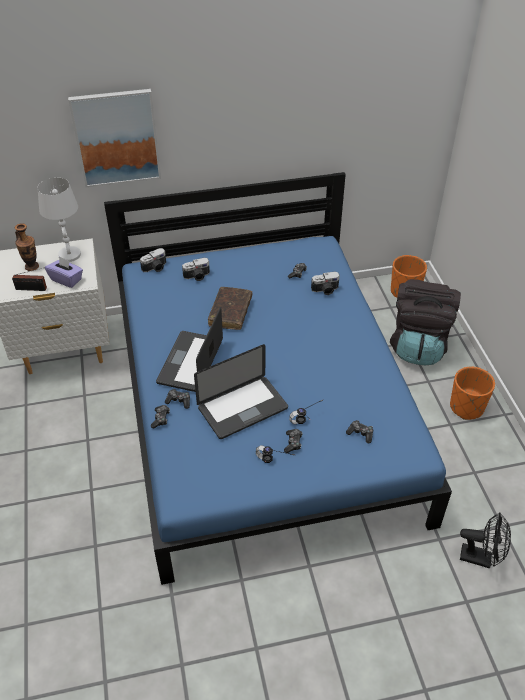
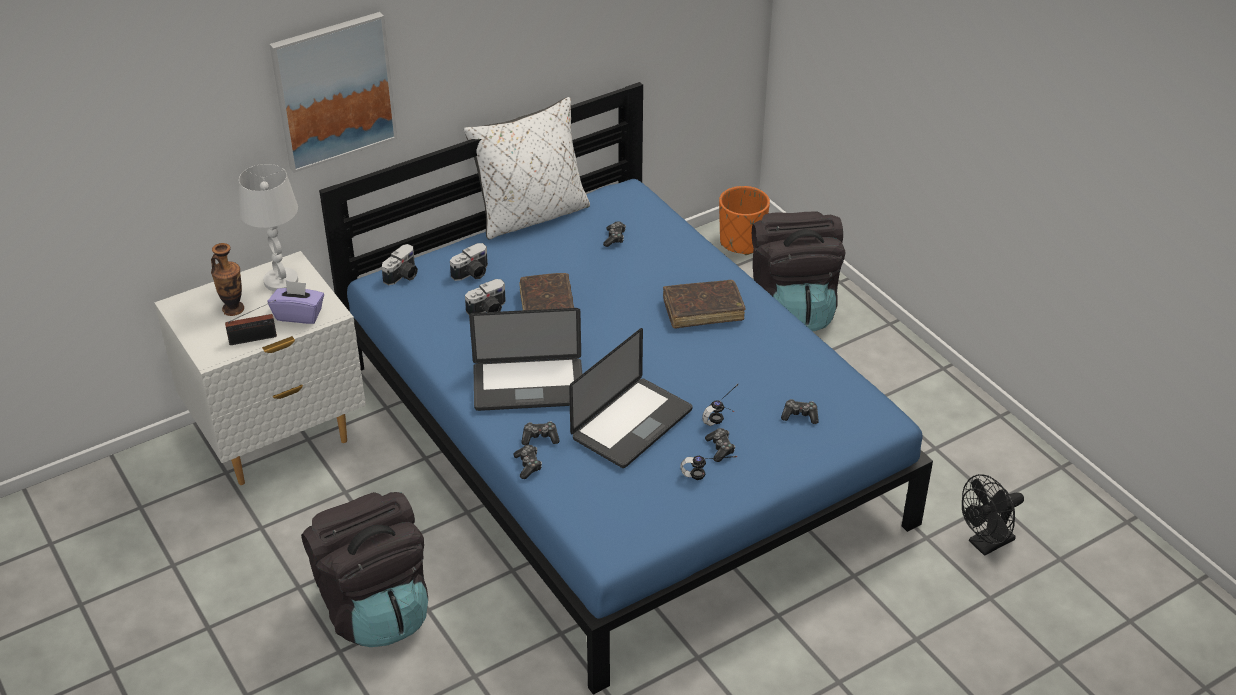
camera: 20 degrees left, 5 degrees down
(61, 478) = (374, 608): none -> black backpack
(190, 362) = (528, 386): laptop -> laptop turned 90 degrees counterclockwise
(254, 246) = (532, 215): none -> white pillow
(325, 290) = (664, 251): camera -> camera (488, 310)
(331, 337) = (703, 310): none -> brown book
(466, 407) = (891, 372): orange planter -> none
(481, 558) = (986, 544): black fan -> black fan turned 150 degrees clockwise

